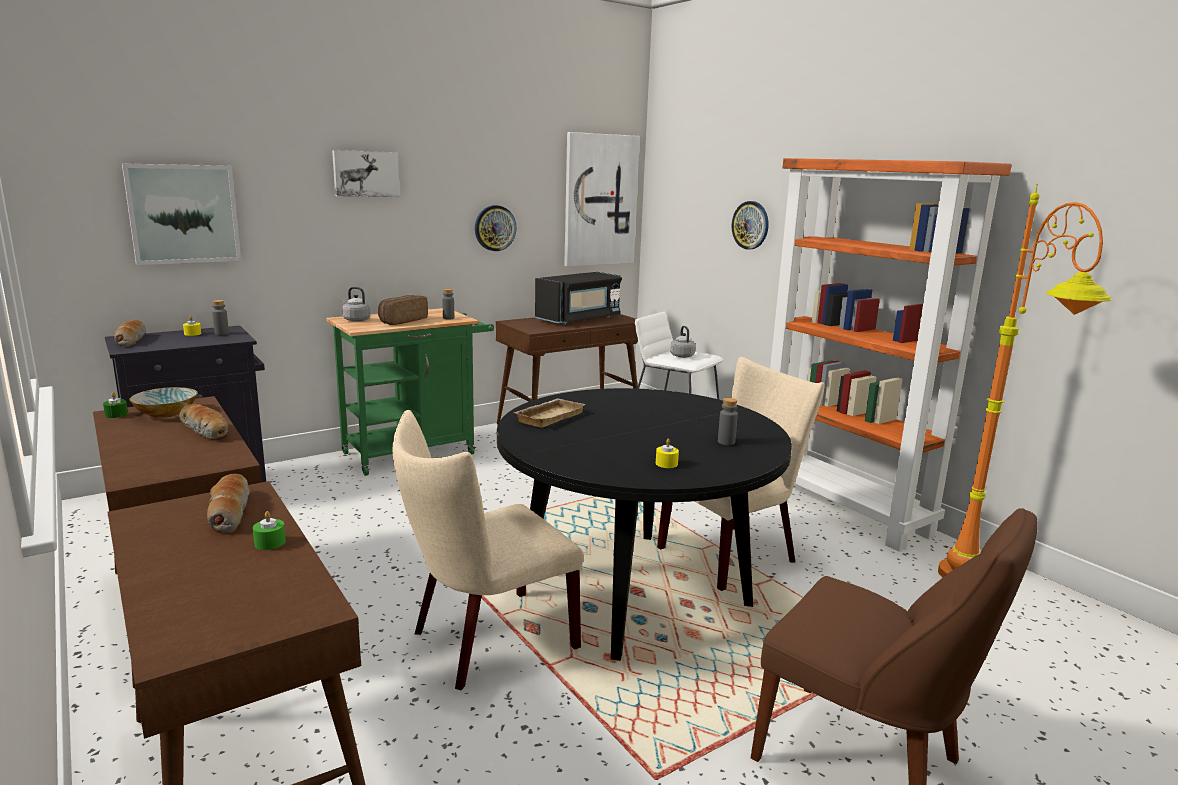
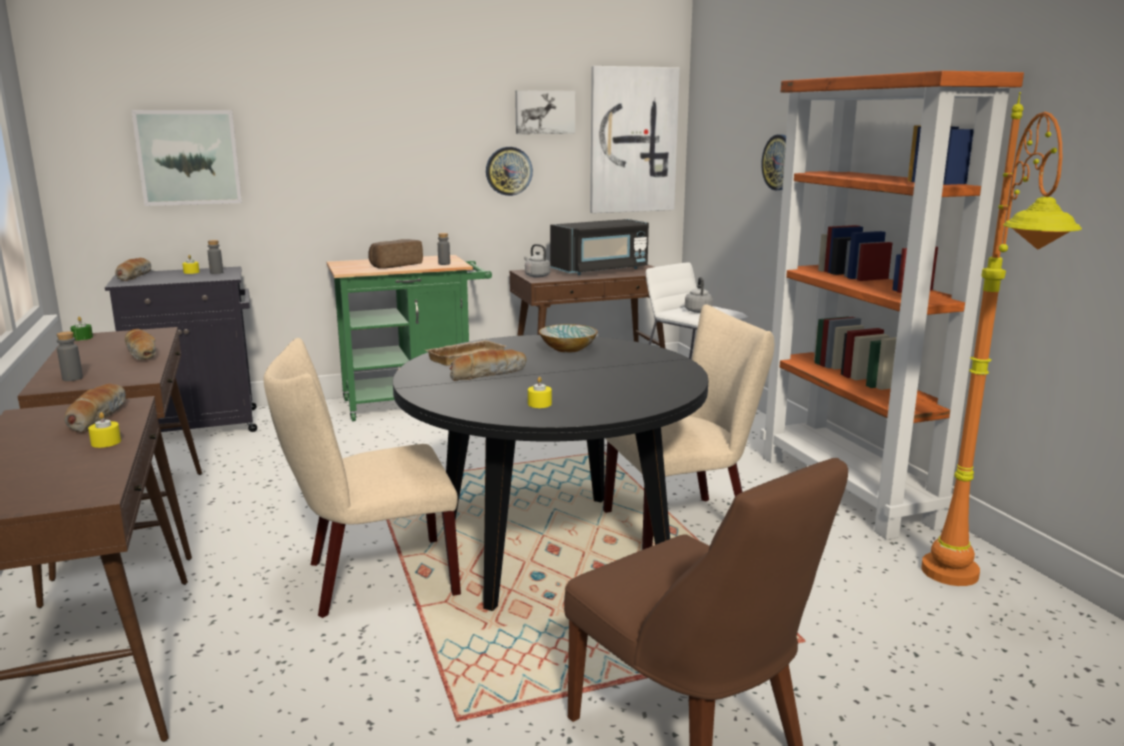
camera: 15 degrees right, 0 degrees up
(167, 413) = (124, 338): bowl -> bowl (568, 349)
(270, 542) = (106, 442): green candle -> yellow candle
(355, 320) = (351, 263): grey kettle -> grey kettle (536, 276)
(365, 173) = (367, 115): picture -> picture (544, 112)
(587, 434) = (488, 374): none -> bread
(726, 442) = (627, 388): grey bottle -> grey bottle (72, 378)

